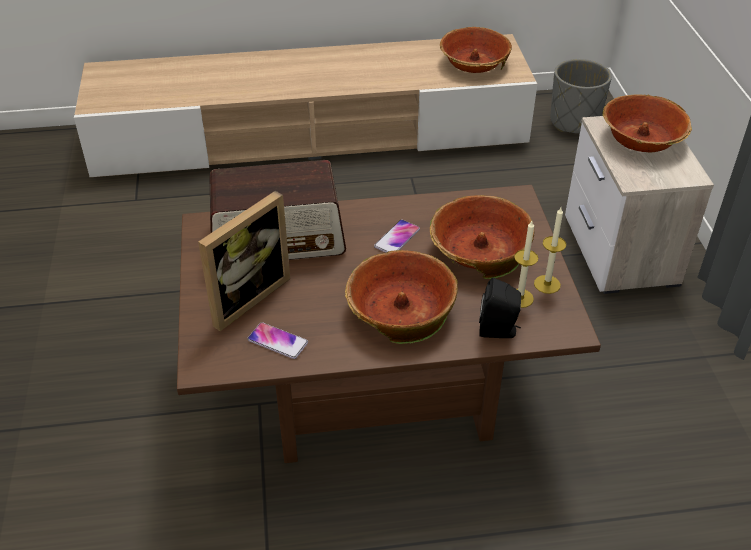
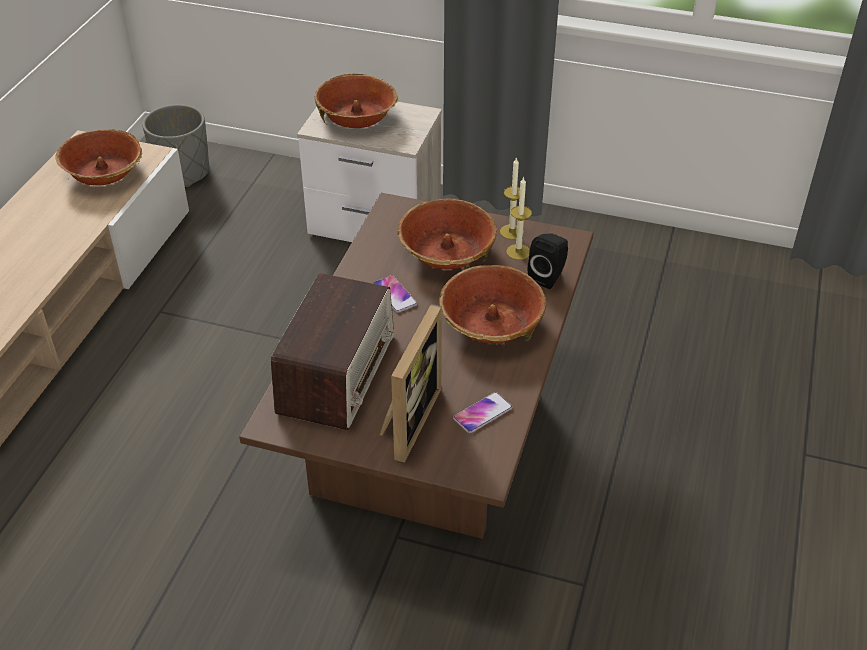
camera: 65 degrees left, 0 degrees up
(244, 296) = (406, 420): picture frame -> picture frame turned 45 degrees clockwise

